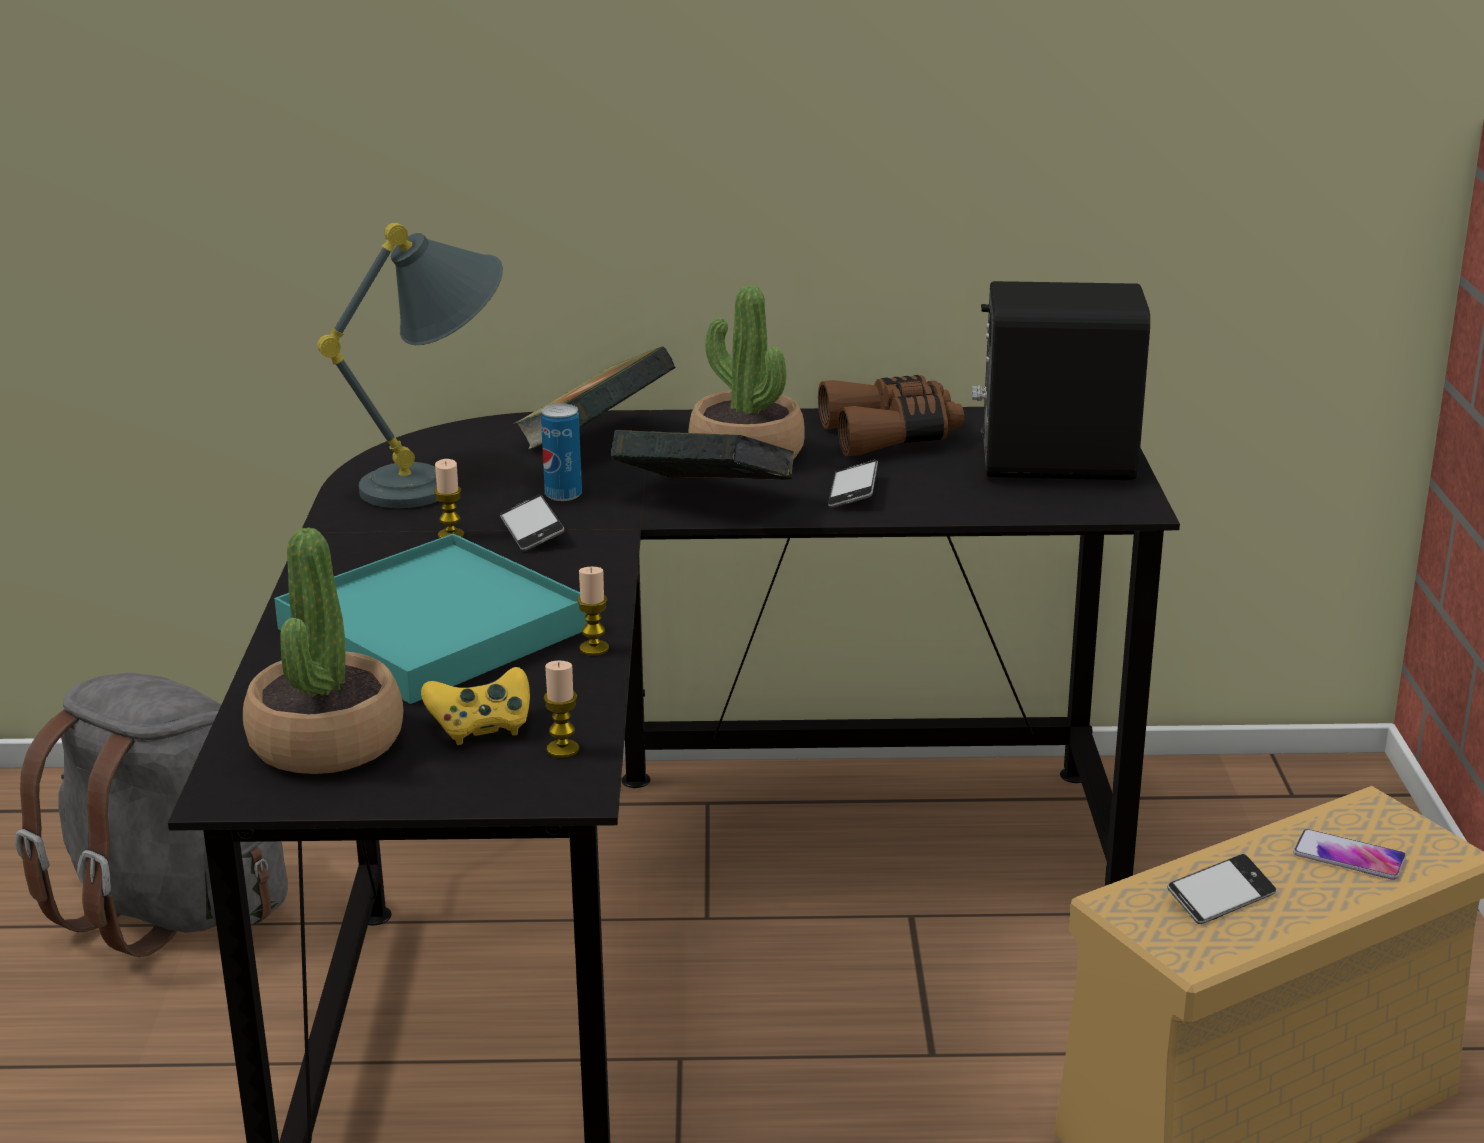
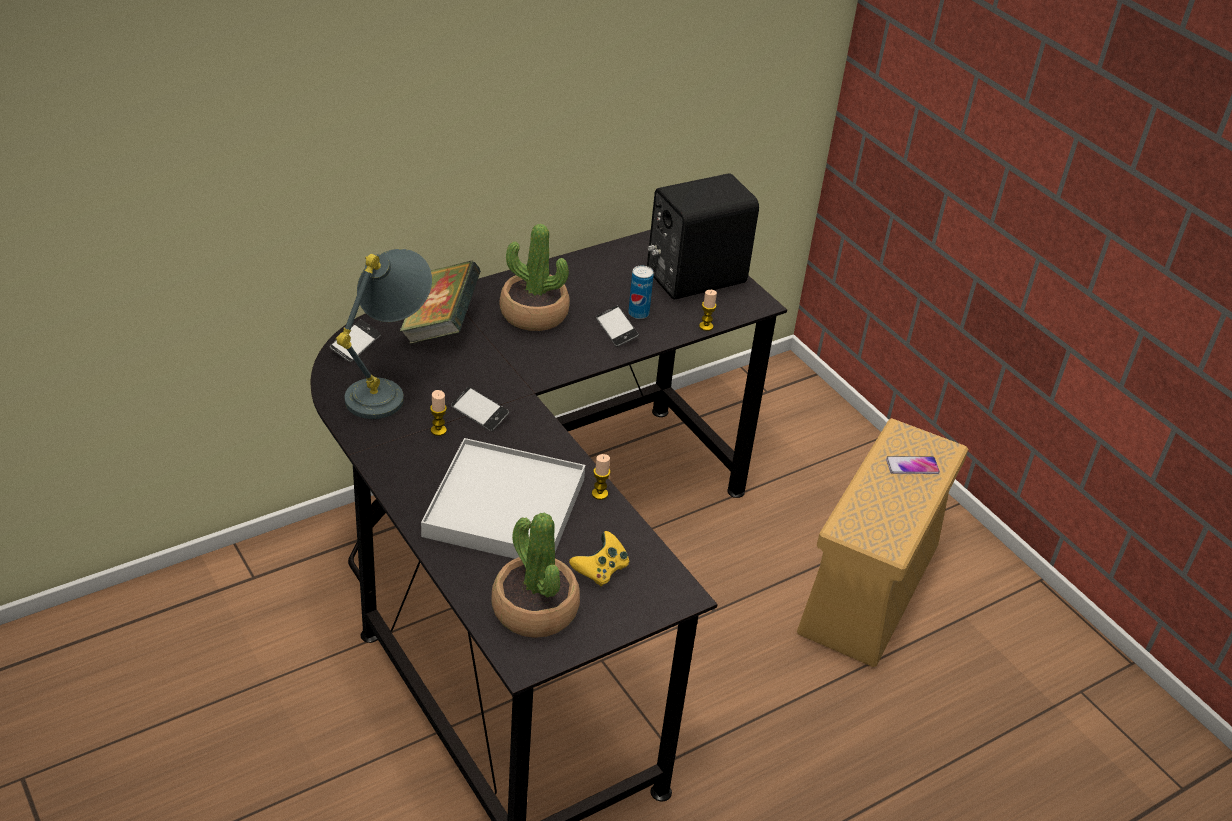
camera: 35 degrees left, 15 degrees up
(172, 908) = (245, 675): grey backpack -> none
(433, 629) = (504, 507): turquoise tray -> white tray
(562, 749) = (652, 570): candle -> candle (706, 326)
(563, 495) = (467, 378): can -> can (638, 313)
(704, 502) = (548, 361): book -> none
(891, 435) = (595, 276): brown binoculars -> none
(1220, 897) = (880, 510): phone -> phone (355, 345)

